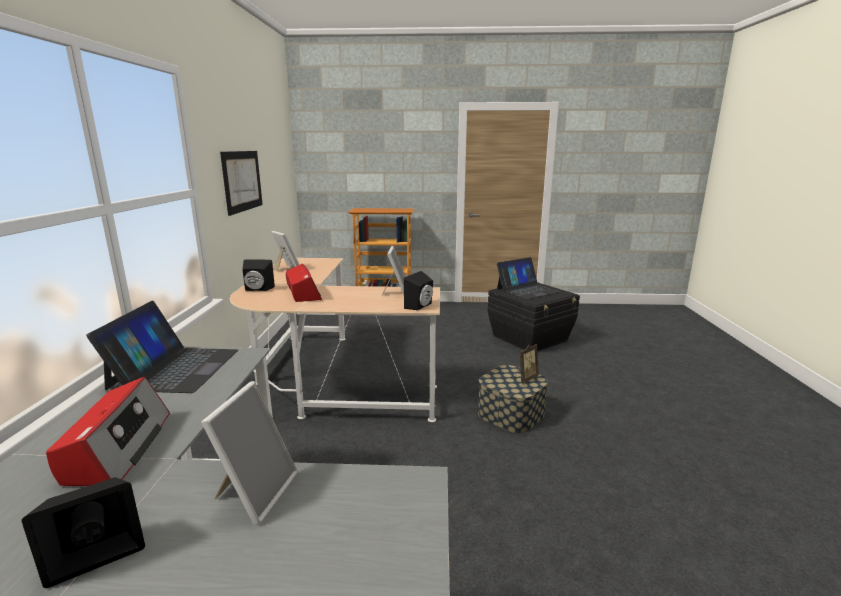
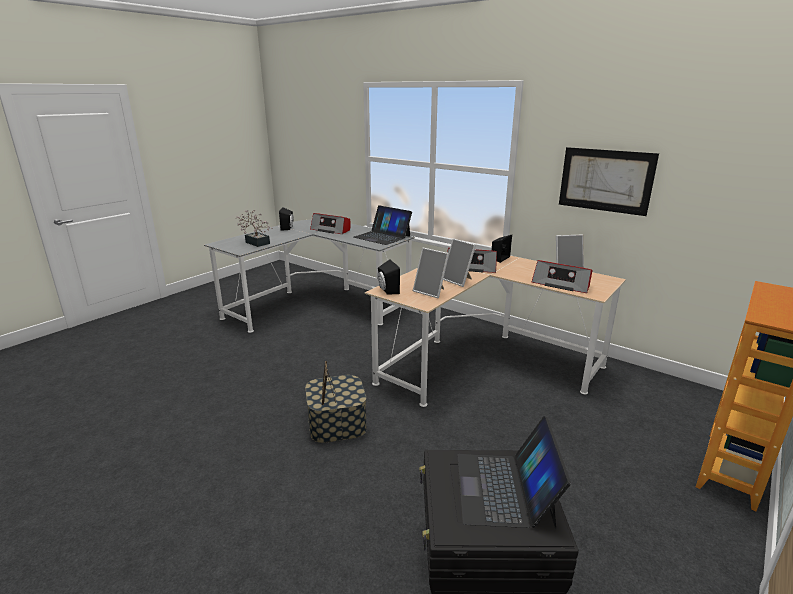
camera: 125 degrees right, 5 degrees up
(255, 493) = (278, 238): picture frame -> picture frame (458, 281)
(318, 267) = (562, 284): none -> radio
(325, 511) = (256, 242): none -> potted plant

